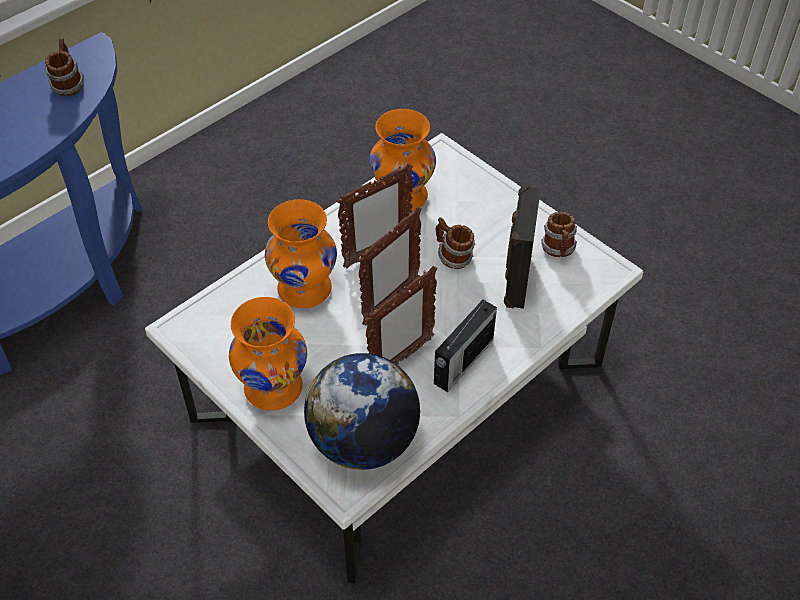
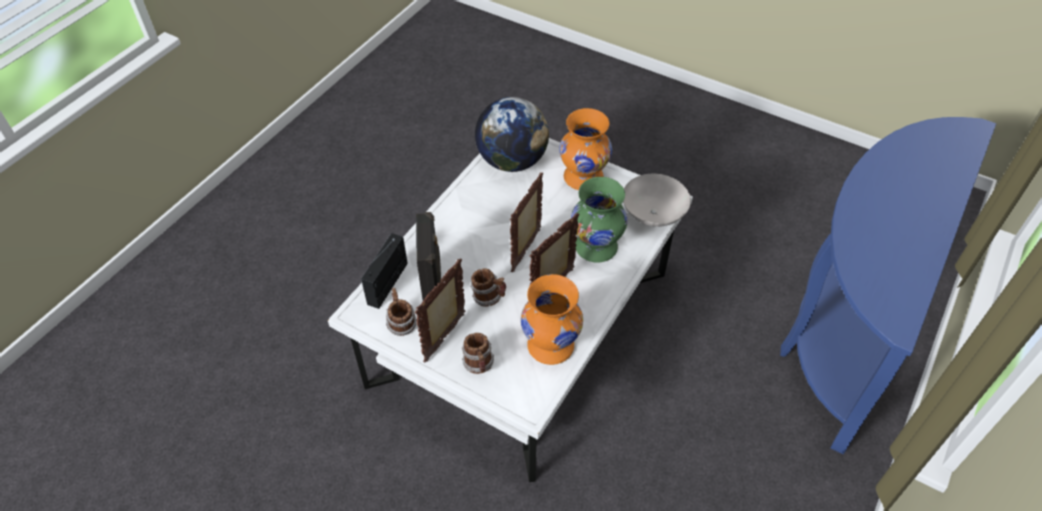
camera: 165 degrees right, 0 degrees up
(68, 85) = (880, 277): mug -> mug (479, 365)
(211, 311) = (654, 215): none -> white bowl
(303, 288) = (597, 247): orange vase -> green vase
(401, 360) = (505, 212): picture frame -> picture frame (446, 337)
(462, 362) = (461, 219): radio -> radio (388, 282)

